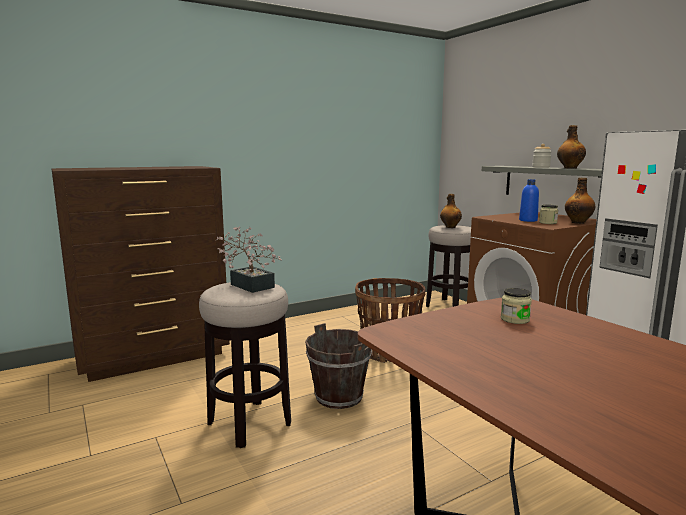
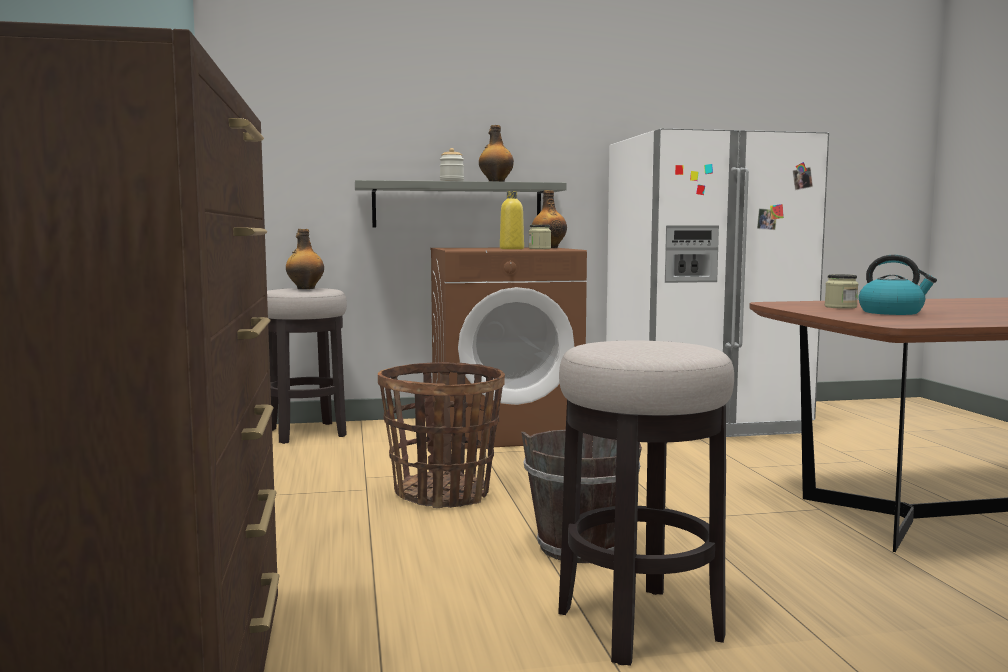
camera: 70 degrees left, 5 degrees down
(250, 284) = (629, 342): potted plant -> none
(487, 334) = (892, 312): none -> kettle
(528, 220) = (511, 249): blue bottle -> yellow bottle

